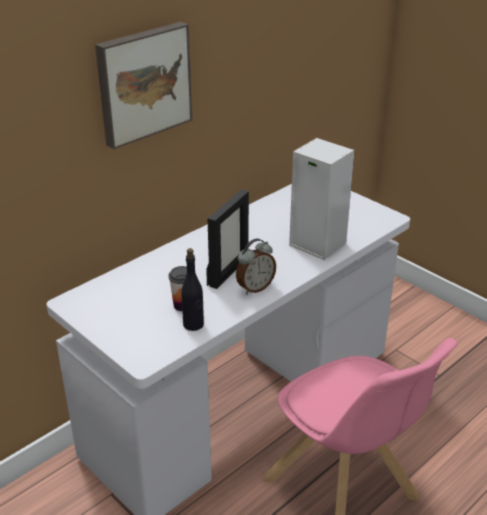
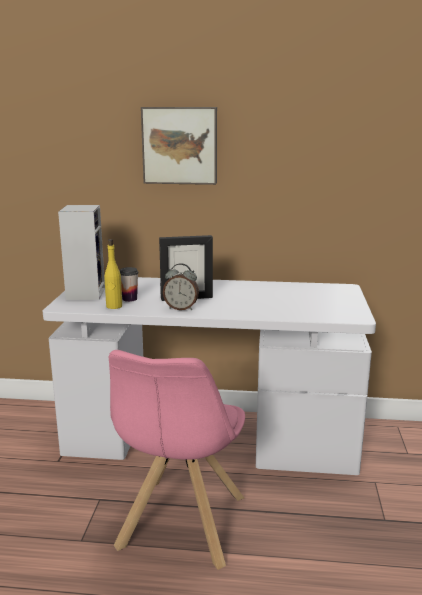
camera: 50 degrees right, 15 degrees down
(193, 324) = (114, 306): black bottle -> yellow bottle
(315, 244) = (267, 308): speaker -> speaker (85, 293)

